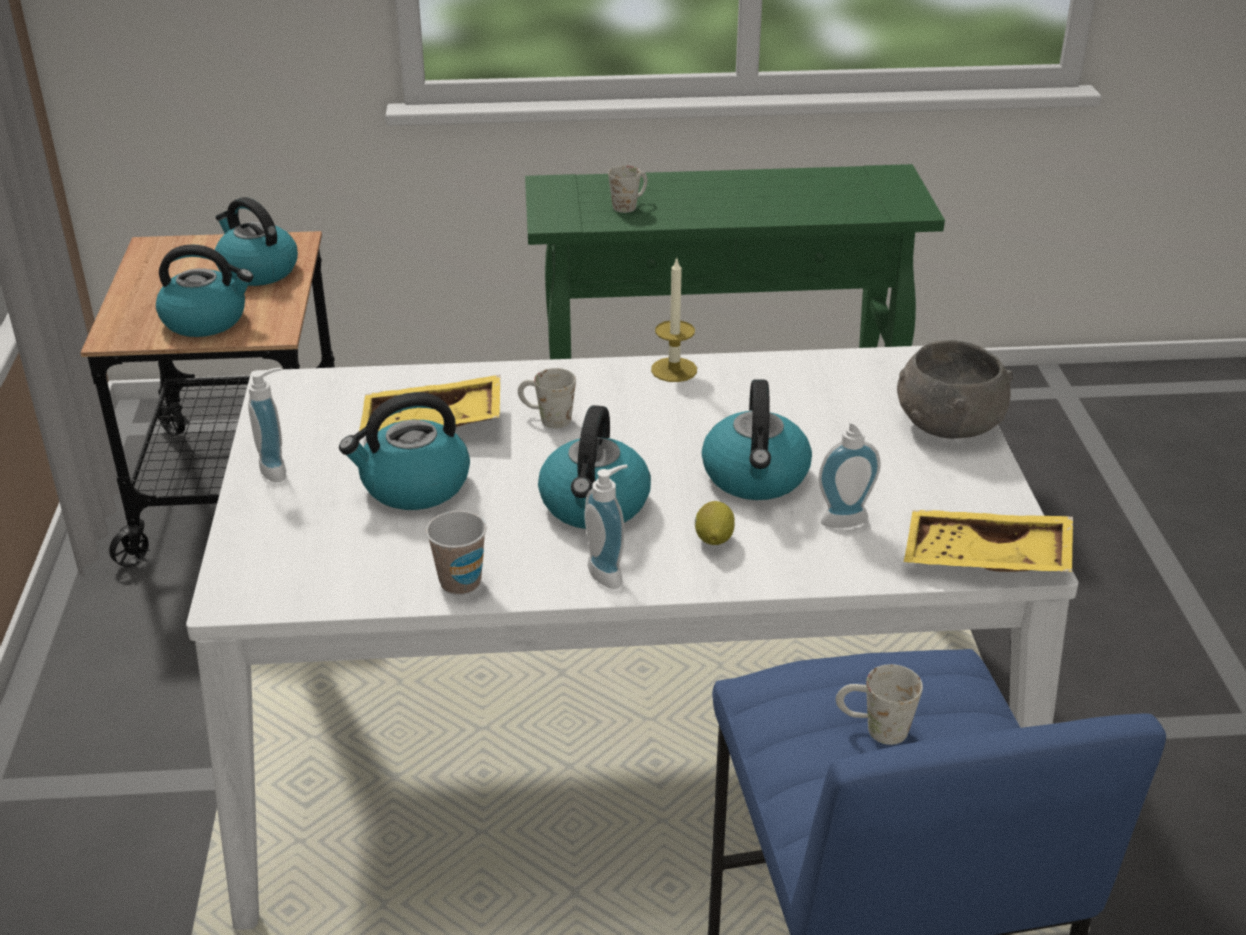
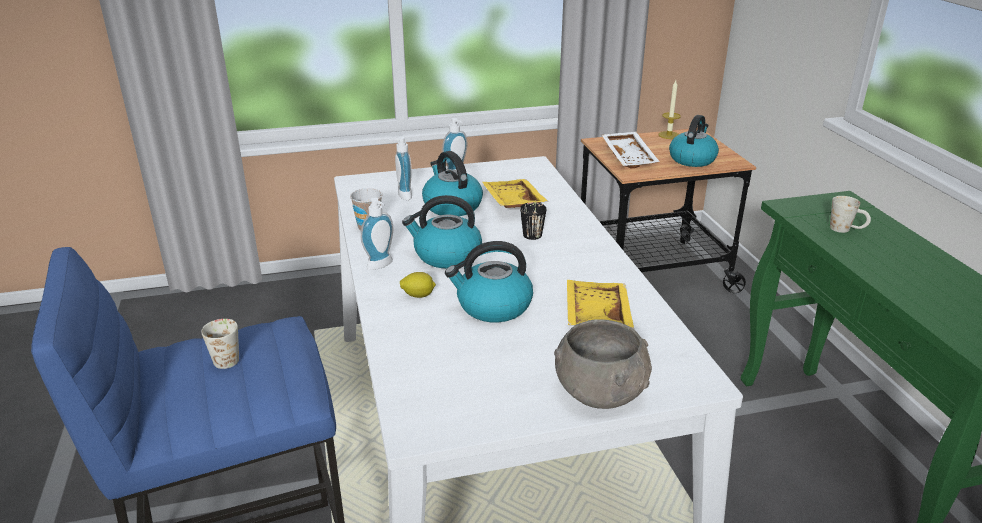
camera: 80 degrees right, 5 degrees down
(206, 320) = (630, 157): kettle -> white tray
(546, 418) = (533, 232): white mug -> black mug
(674, 370) = (615, 267): candle -> candle (669, 135)
(846, 524) = (446, 344): soap dispenser -> soap dispenser (402, 196)
(985, 561) = (411, 408): yellow tray -> yellow tray (594, 316)

